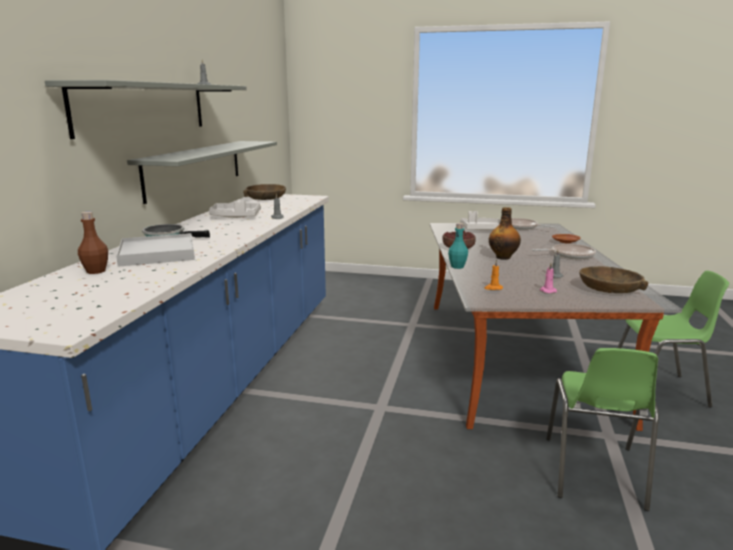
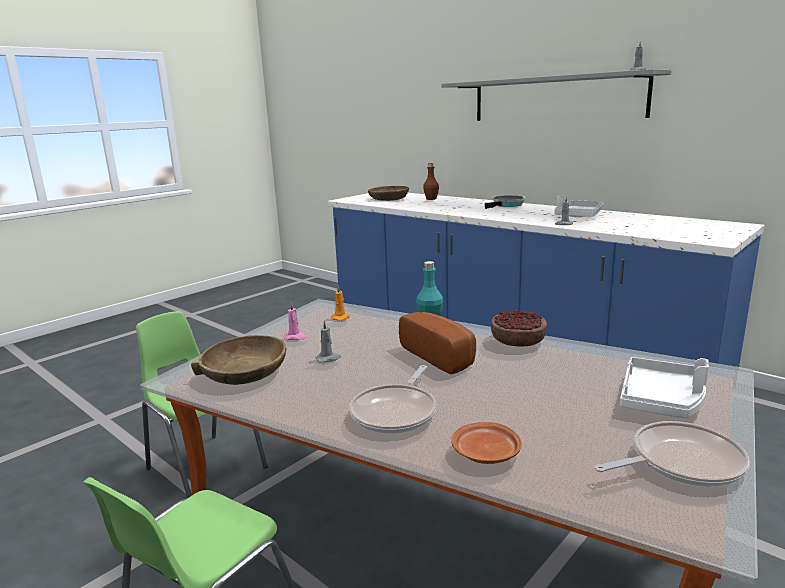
camera: 120 degrees right, 0 degrees up
(158, 253) = (457, 204): white tray -> none
(195, 168) = (625, 163): grey shelf -> none
(266, 198) = (708, 226): brown bowl -> brown bowl (388, 199)
(503, 257) = (441, 356): bottle -> bread

